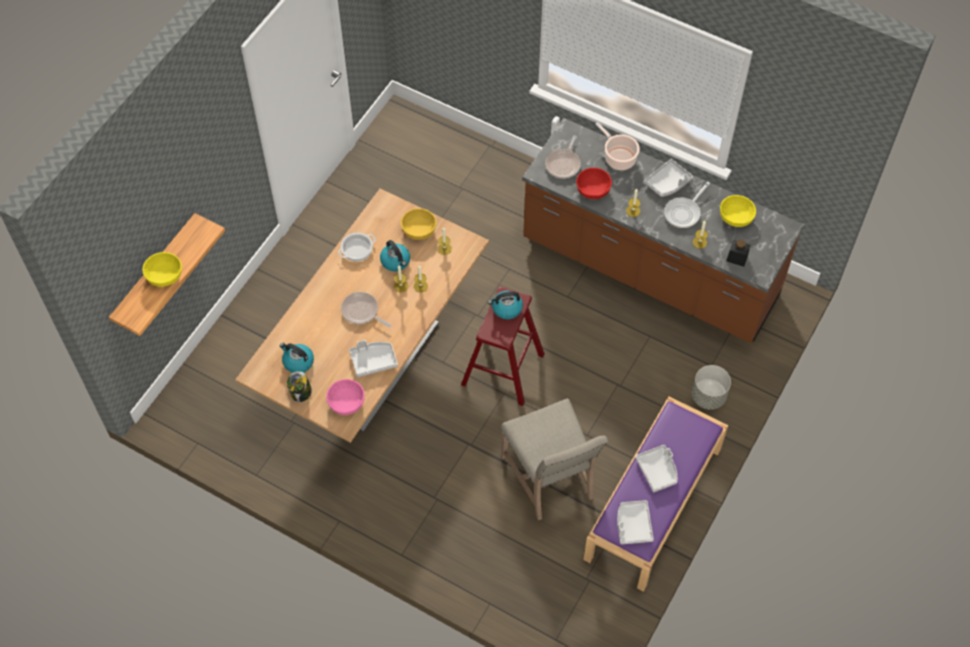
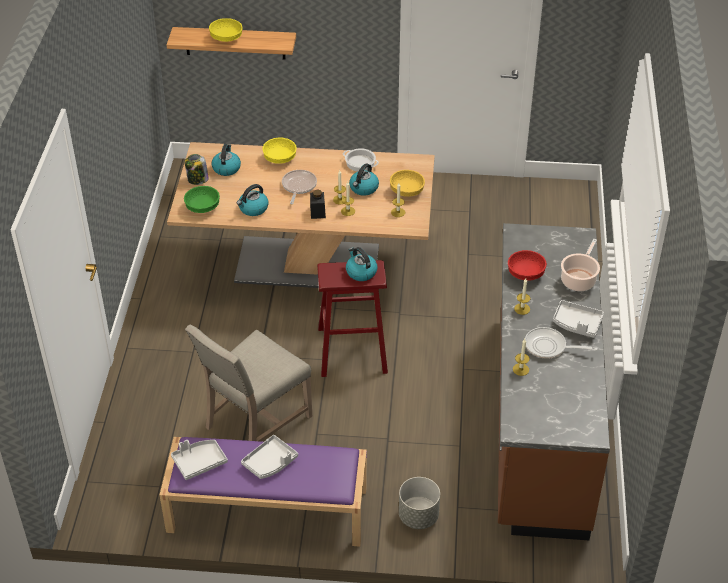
camera: 65 degrees right, 15 degrees down
(346, 402) = (203, 207): pink bowl -> green bowl
(373, 361) = (253, 209): grey tray -> kettle
(563, 164) = (539, 245): frying pan -> none
(736, 217) = (574, 389): yellow bowl -> yellow bowl (279, 158)
(737, 258) = (522, 404): black jar -> black jar (317, 212)

